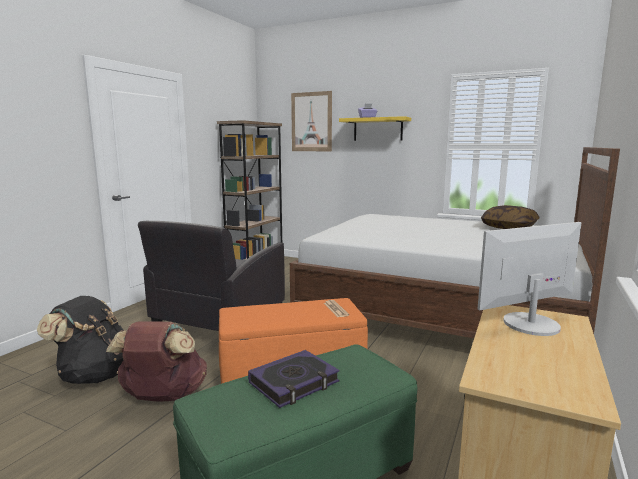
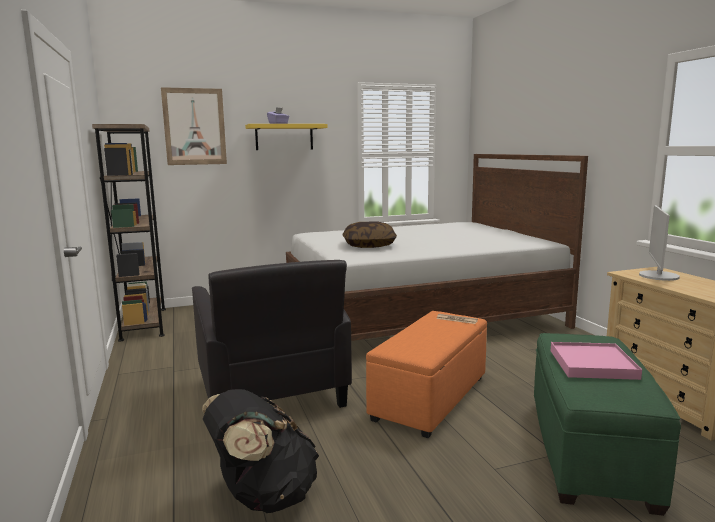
camera: 45 degrees left, 0 degrees up
(163, 397) = (382, 469): brown backpack -> none
(294, 383) = (592, 364): book -> pink tray
(509, 227) = (445, 227): pillow -> pillow (369, 245)

